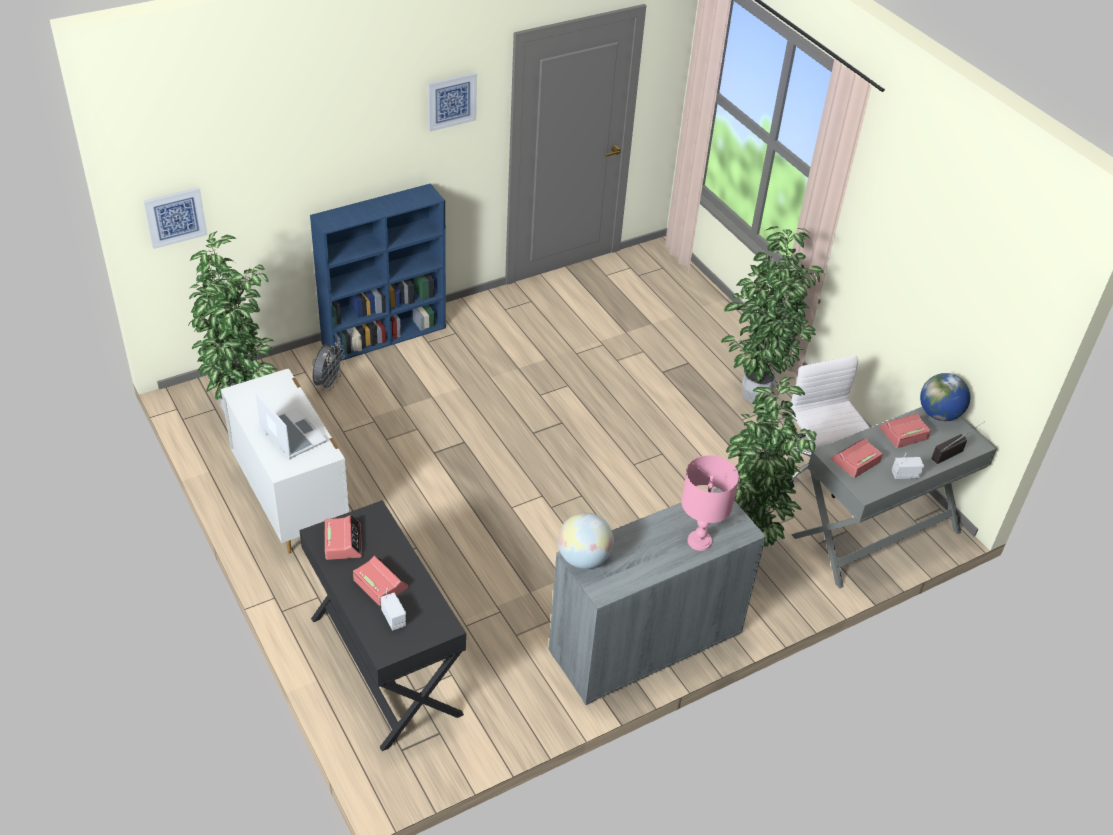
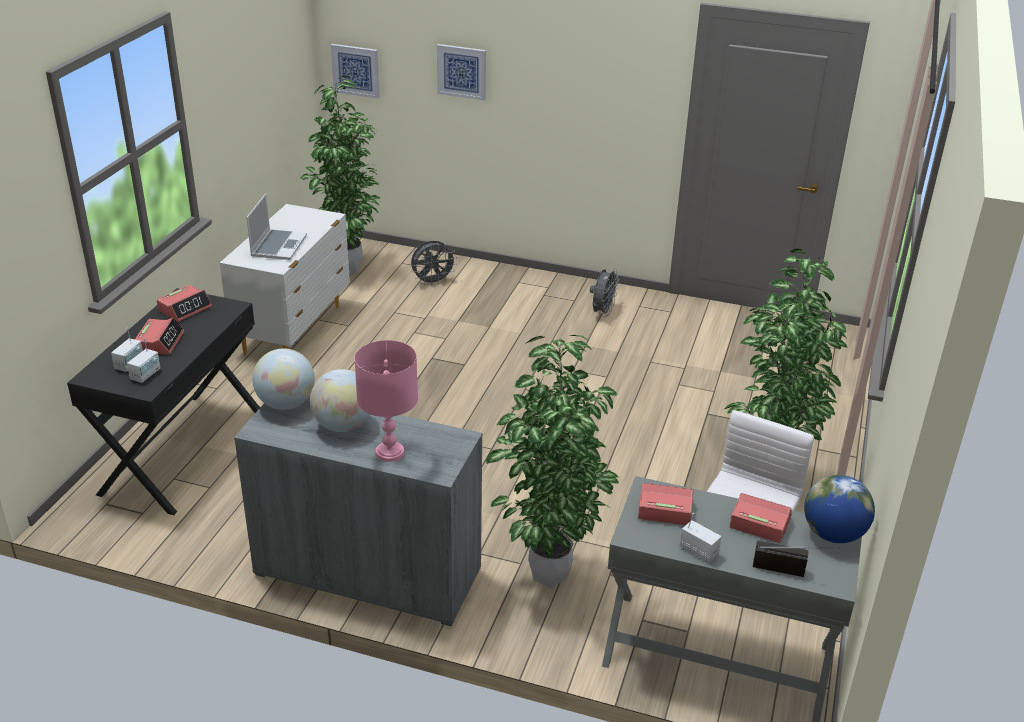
camera: 50 degrees right, 10 degrees down
(385, 335) = (520, 276): blue bookcase -> none
(422, 616) = (146, 375): none -> radio
(451, 101) = (623, 55): picture -> picture (462, 71)
(489, 331) = (602, 312): none -> grey fan
(643, 545) = (343, 425): none -> globe

